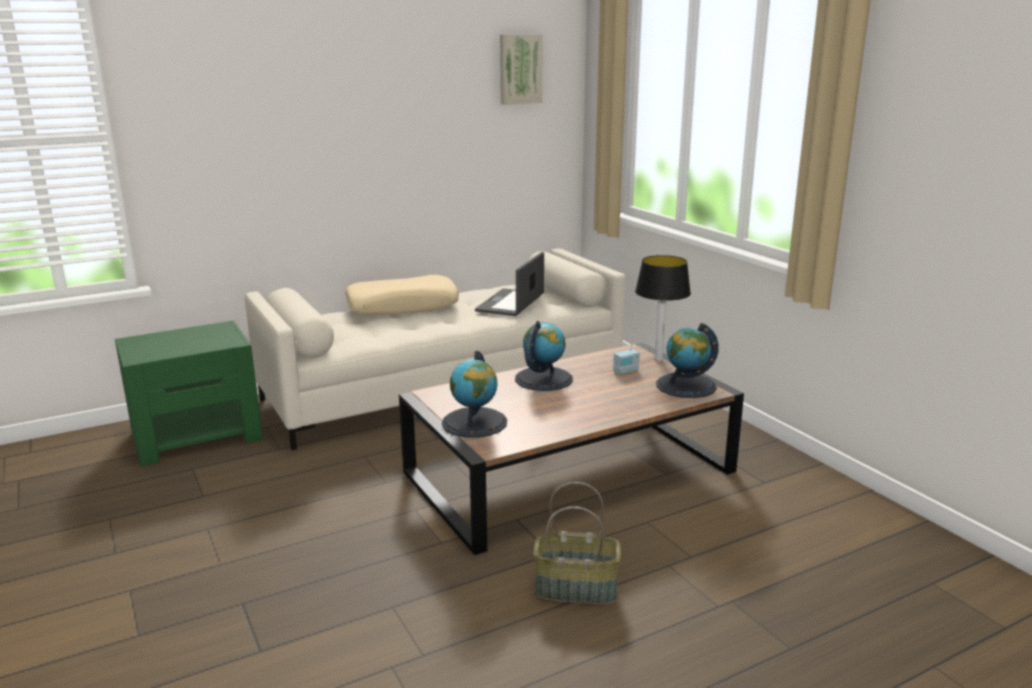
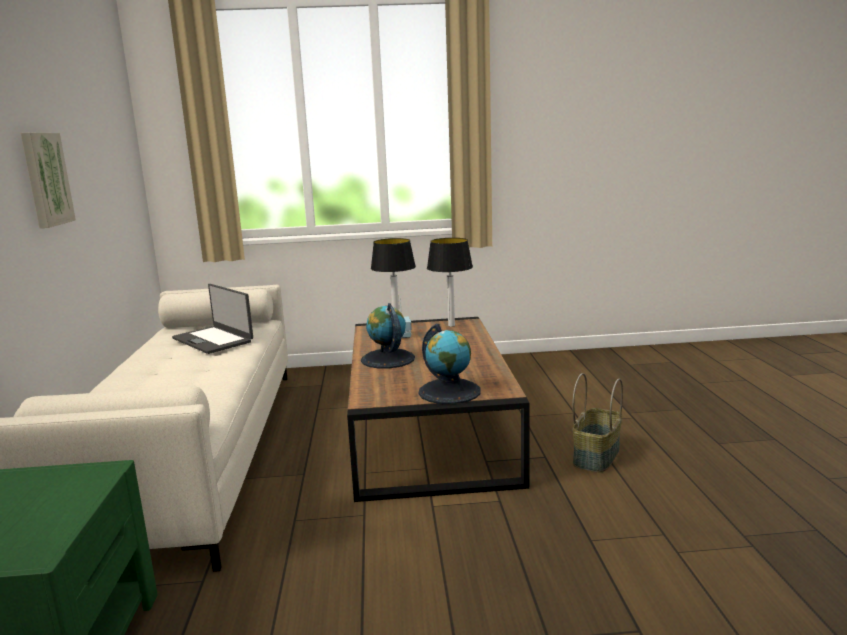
camera: 65 degrees left, 5 degrees down
(402, 306) = (125, 381): beige pillow -> none
(519, 69) = (105, 104): picture -> picture (45, 179)
(686, 386) = (452, 325): globe -> table lamp

